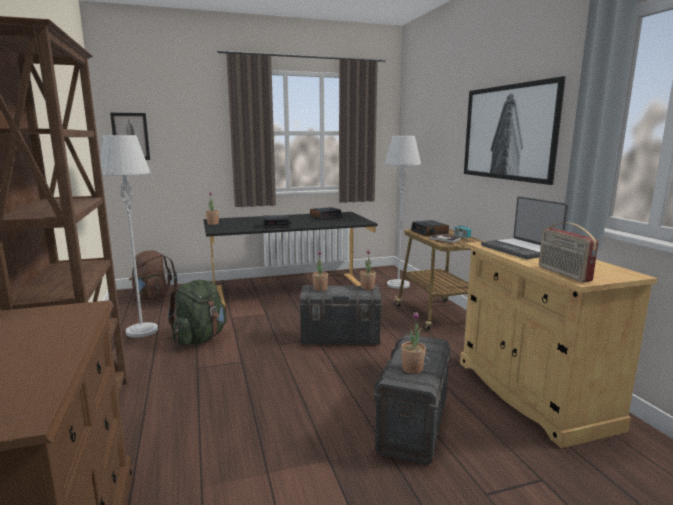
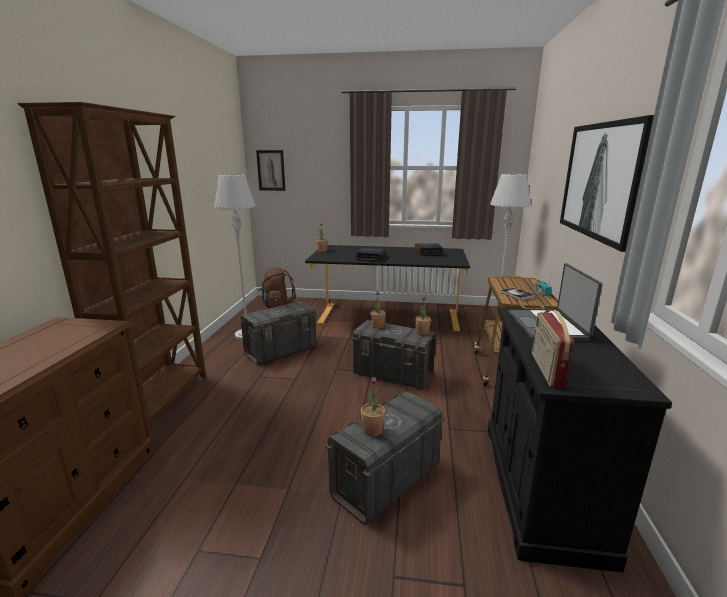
camera: 25 degrees right, 5 degrees up
(200, 339) = (281, 350): green backpack -> grey storage box
(429, 232) = (513, 283): alarm clock -> none
(532, 393) = (540, 487): beige cabinet -> black cabinet

